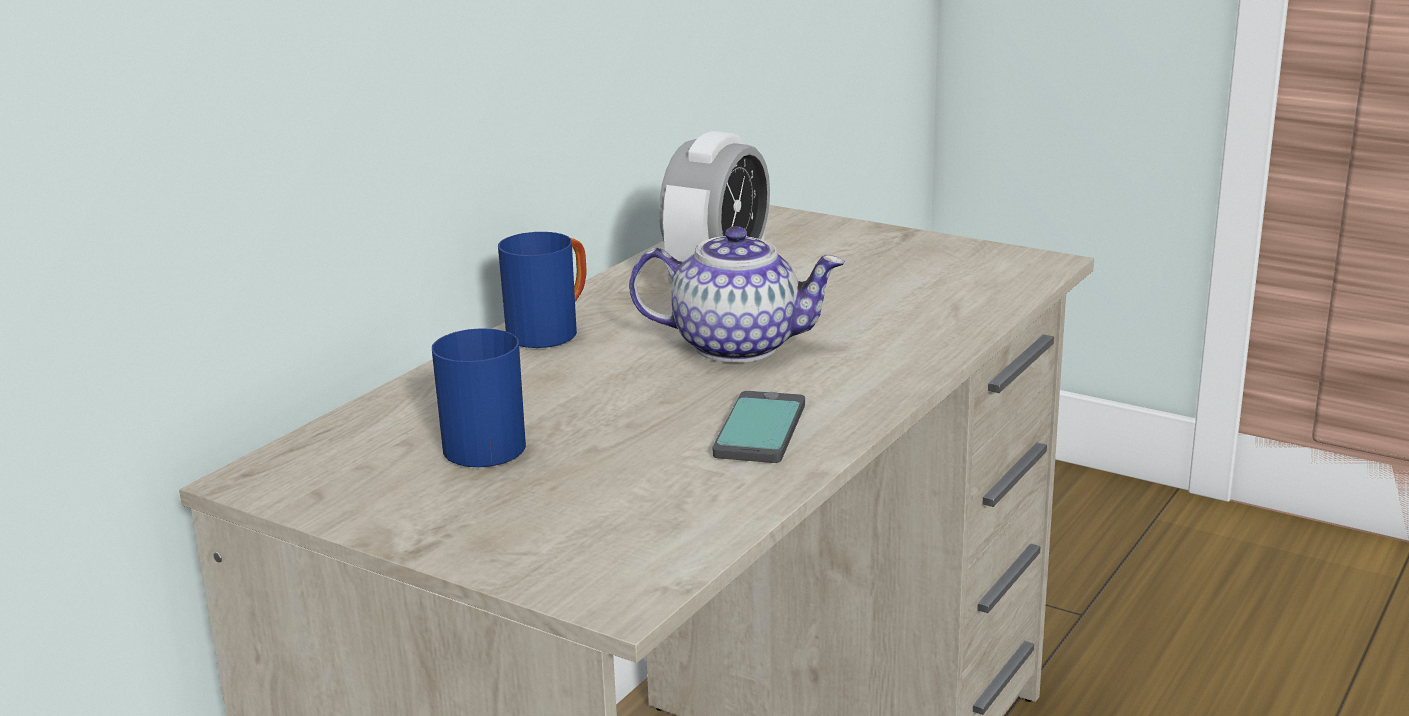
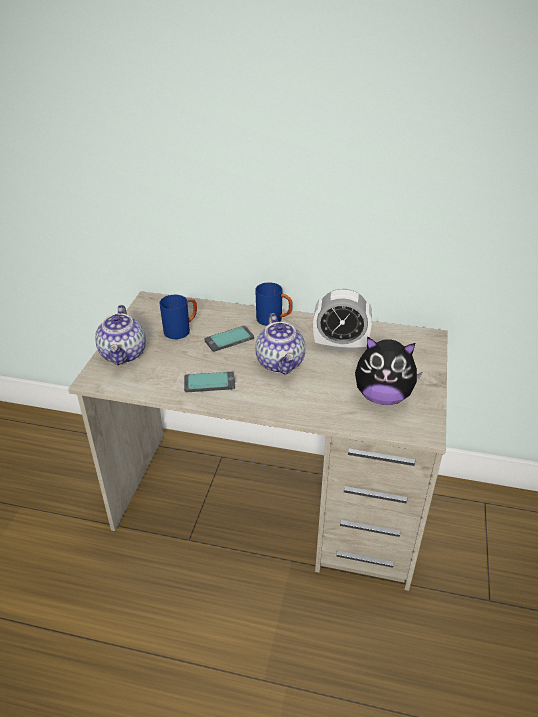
camera: 70 degrees right, 15 degrees up
(527, 536) = (124, 354): none -> teapot
(588, 388) = (229, 339): none -> phone
(920, 276) = (382, 396): none -> plush toy

